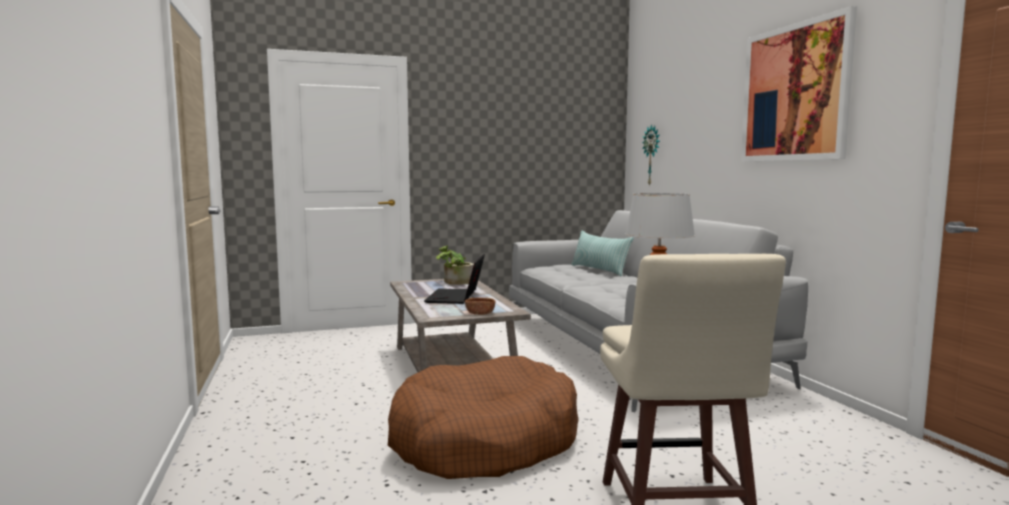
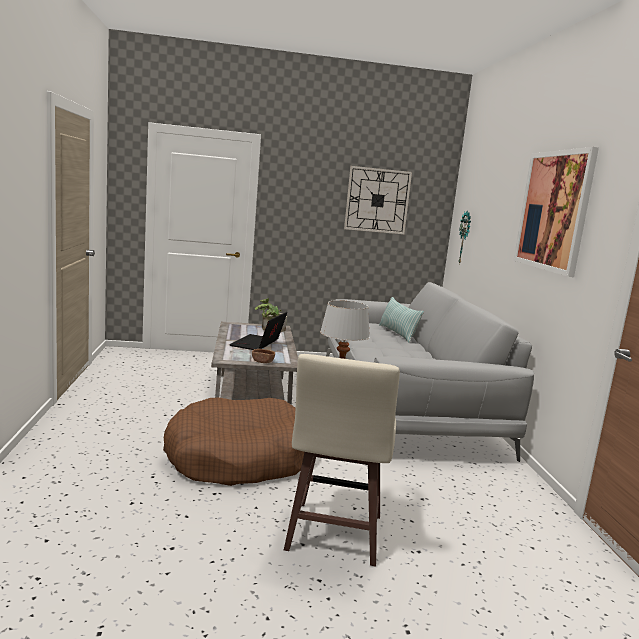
camera: 10 degrees right, 5 degrees up
(545, 125) = (377, 200): none -> wall clock

